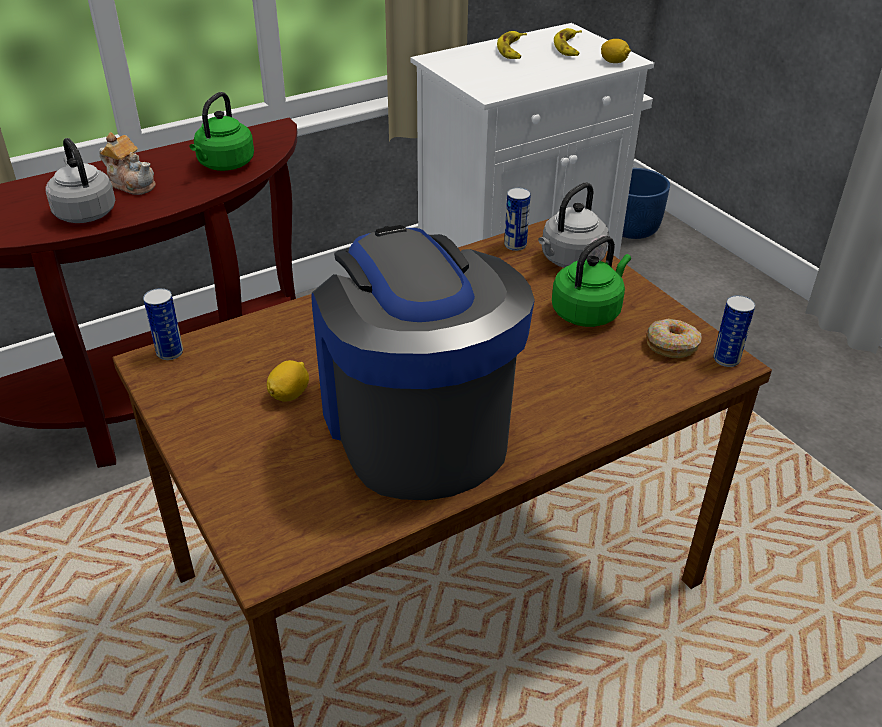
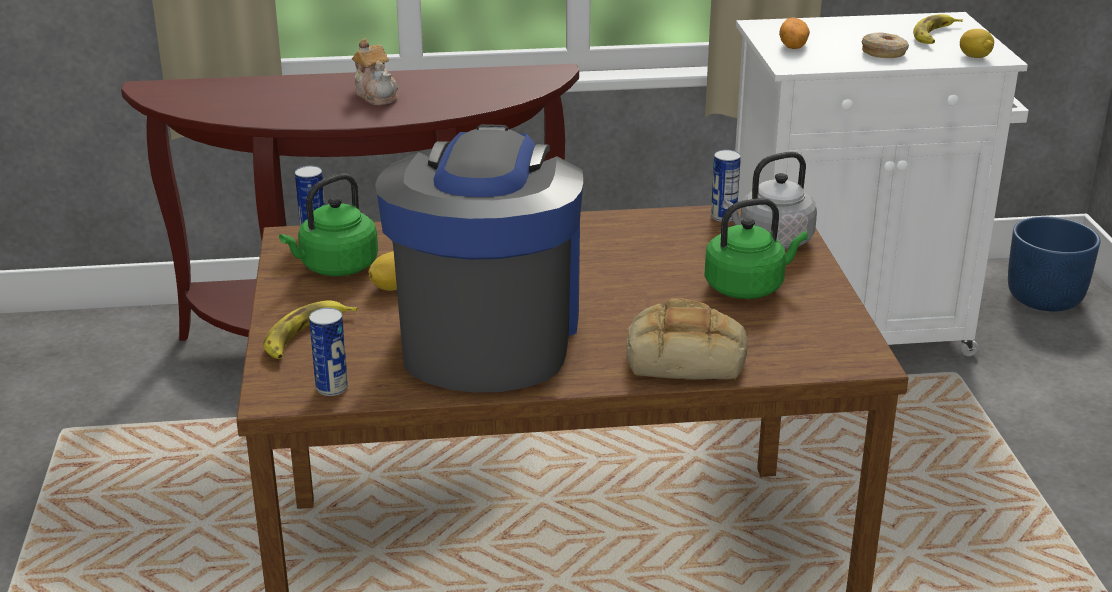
camera: 25 degrees right, 10 degrees down
(84, 212) = (317, 110): grey kettle -> none
(224, 165) = (476, 94): green kettle -> green kettle (335, 267)
(475, 74) = (793, 45): none -> potato
(513, 50) = (862, 29): banana -> banana (305, 336)
(596, 397) = (687, 355): none -> bread
(672, 345) = (813, 333): donut -> donut (884, 53)
(726, 359) = (862, 357): can -> can (332, 388)

